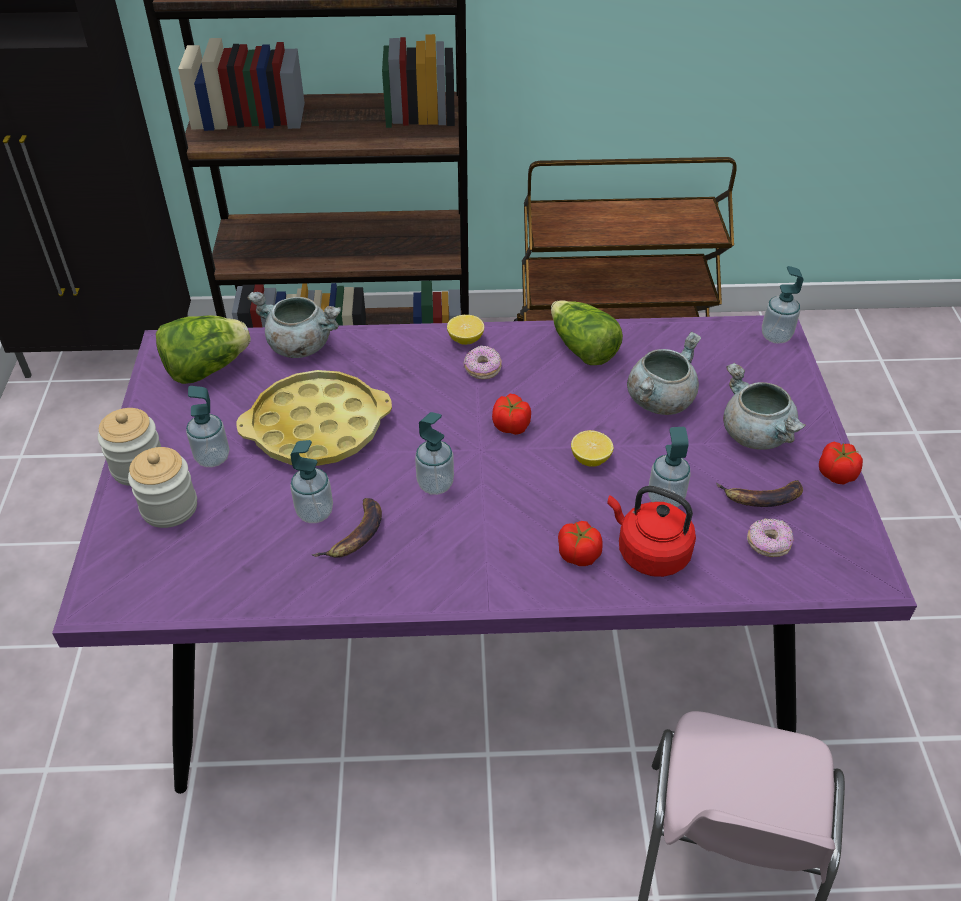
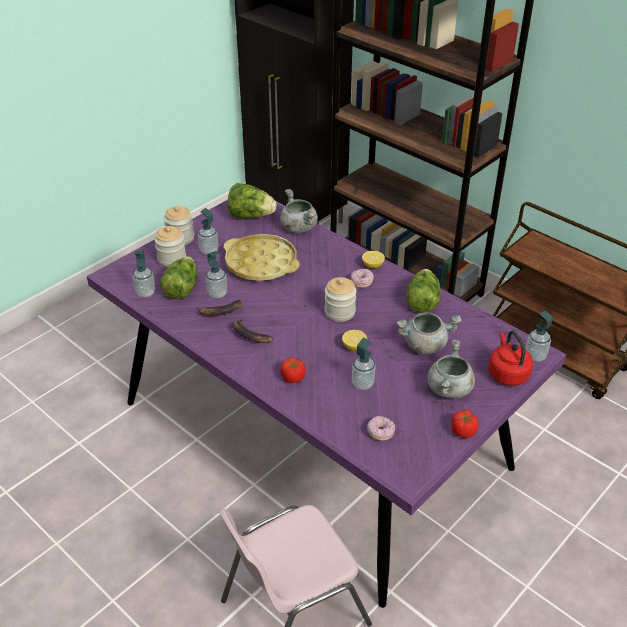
camera: 45 degrees right, 5 degrees down
(247, 541) = (181, 288): none -> lettuce
(435, 484) = (275, 313): soap dispenser -> soap dispenser (145, 292)
(511, 426) = (340, 312): tomato -> jar
(649, 552) = (323, 397): red kettle -> red kettle (507, 373)
(761, 498) = (408, 414): banana -> banana (250, 334)

